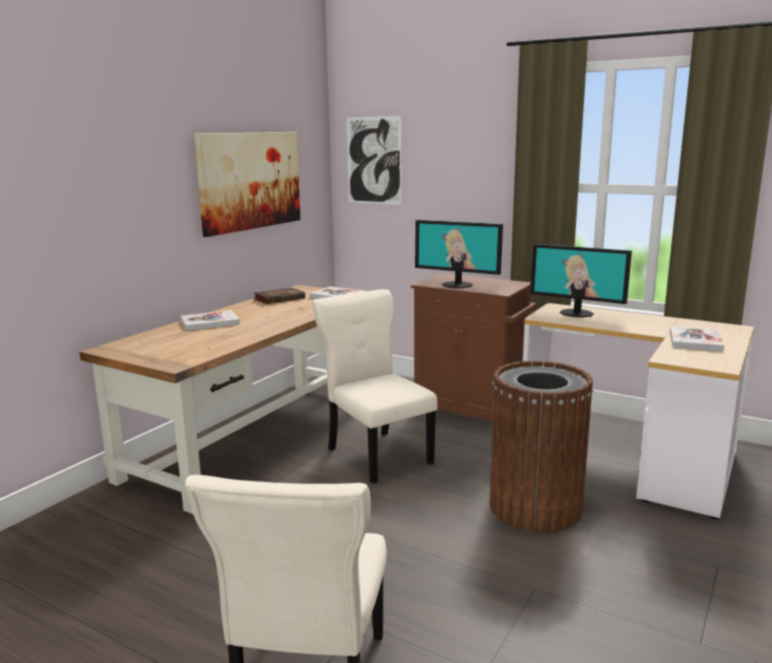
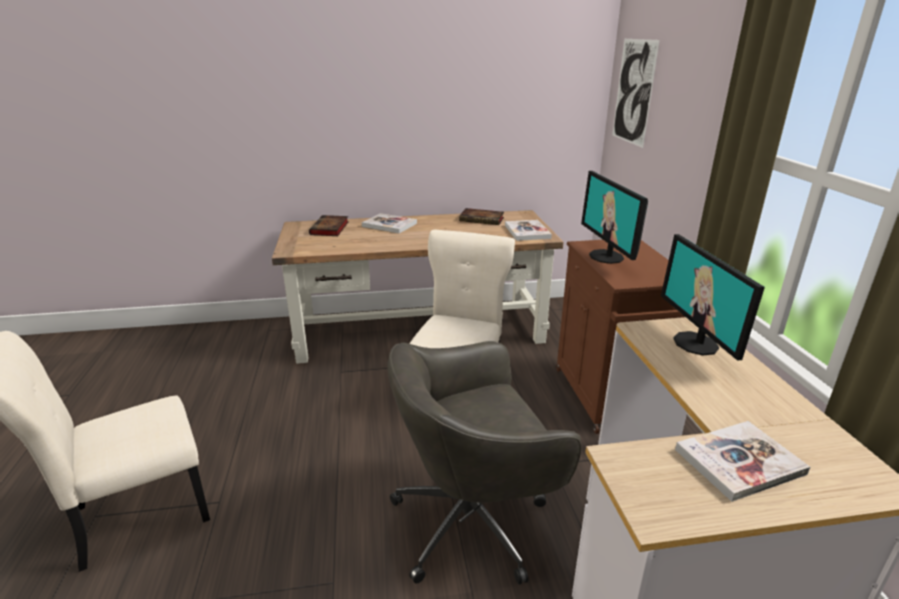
camera: 50 degrees right, 10 degrees up
(158, 341) = (329, 229): none -> book
(250, 181) = (481, 103): picture -> none
(535, 507) = (474, 521): brown trash can -> grey office chair

